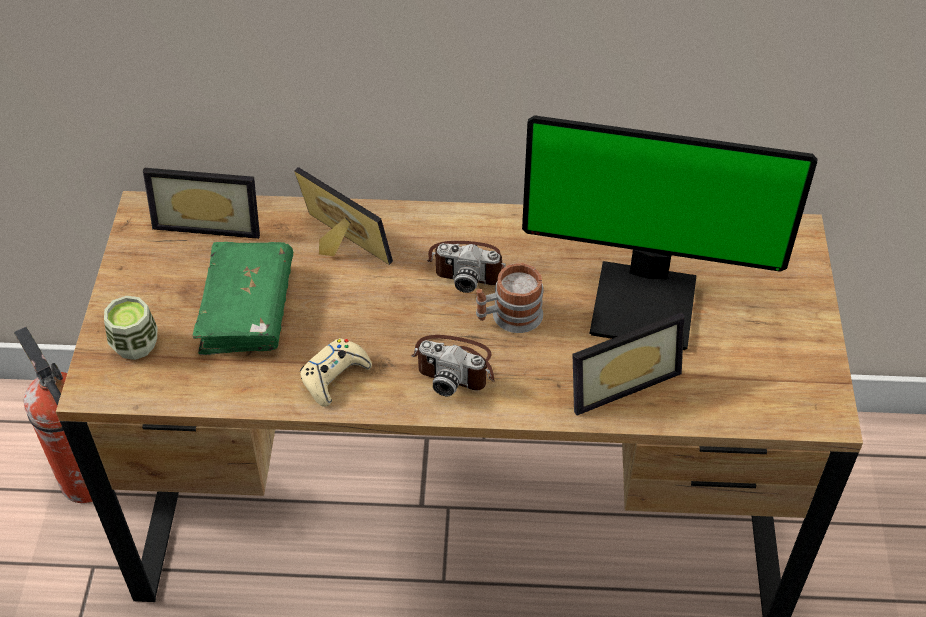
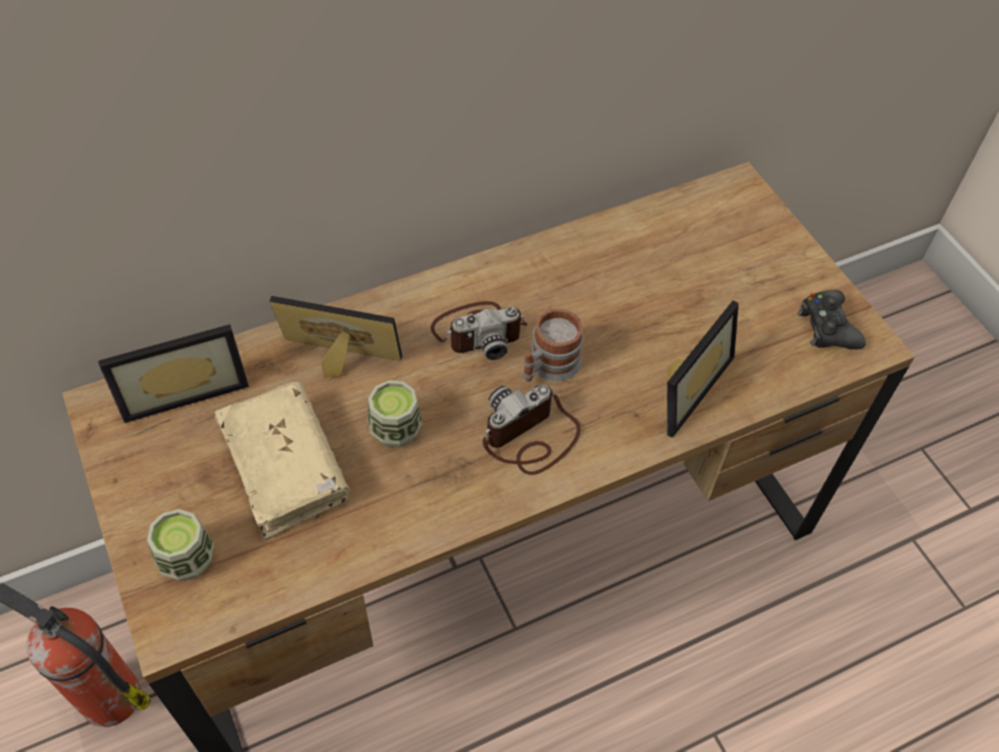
camera: 30 degrees left, 5 degrees up
(247, 309) = (285, 467): green book -> beige book
(334, 376) = (422, 500): beige game controller -> none
(349, 316) = (395, 430): none -> cup
(455, 366) = (530, 437): camera -> camera turned 150 degrees clockwise
(646, 302) = (659, 301): monitor -> none
(792, 384) = (827, 327): none -> black game controller

